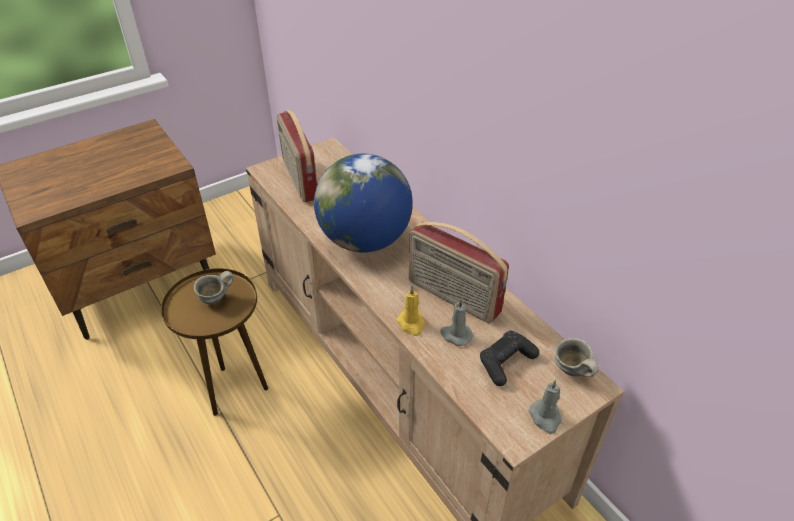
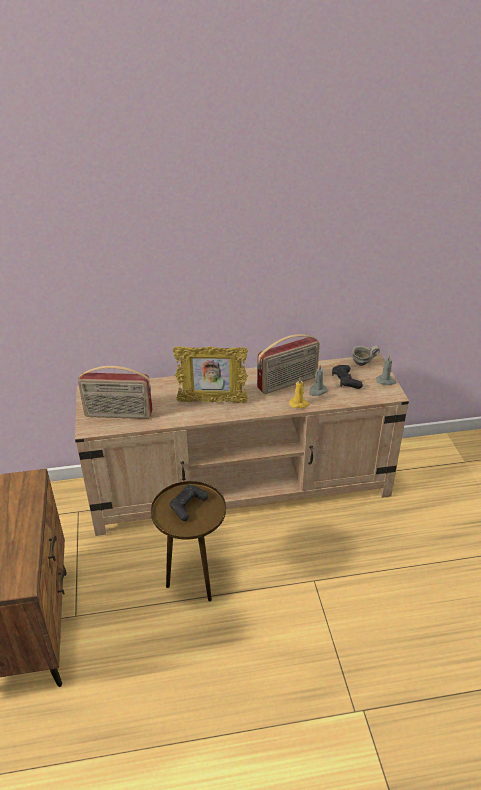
camera: 65 degrees left, 5 degrees down
(216, 300) = (188, 506): grey mug -> black game controller
(365, 240) = (212, 401): globe -> picture frame

